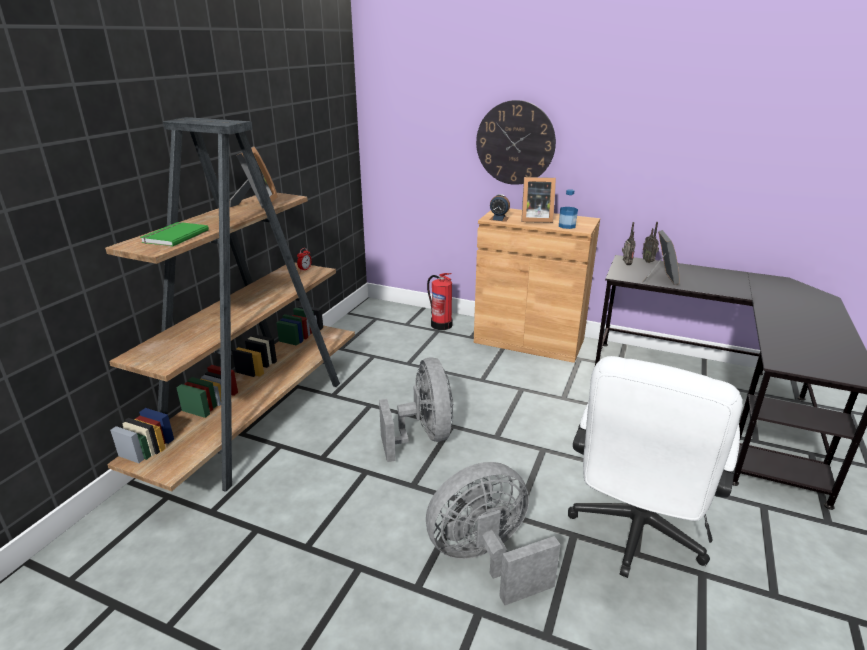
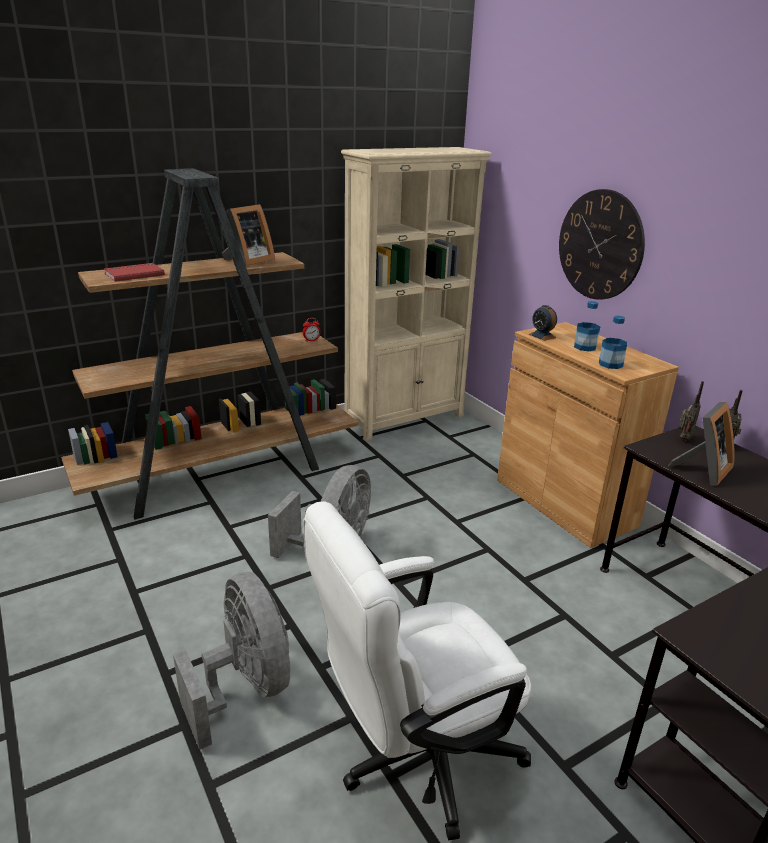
camera: 35 degrees right, 0 degrees up
(174, 236) = (133, 274): green book -> red book
(359, 322) = (405, 419): none -> beige bookcase
(441, 324) = (485, 449): fire extinguisher -> none
(486, 559) = (245, 687): grey fan -> grey fan turned 45 degrees clockwise
(535, 219) = (585, 347): picture frame -> bottle

